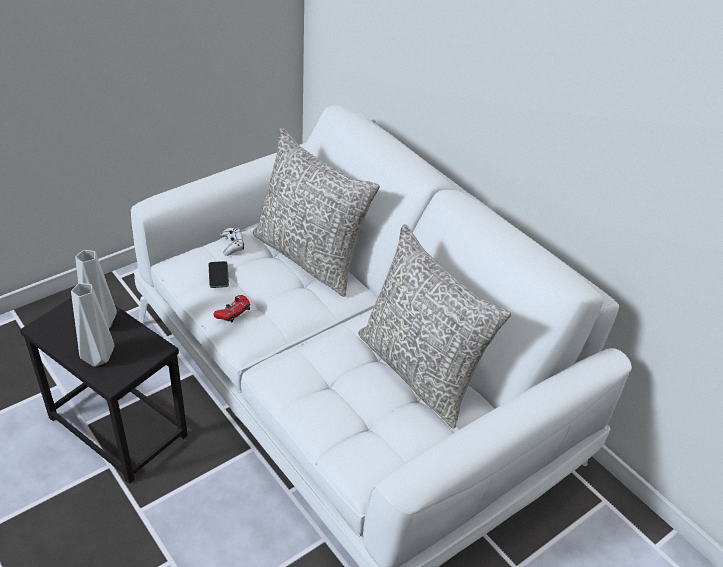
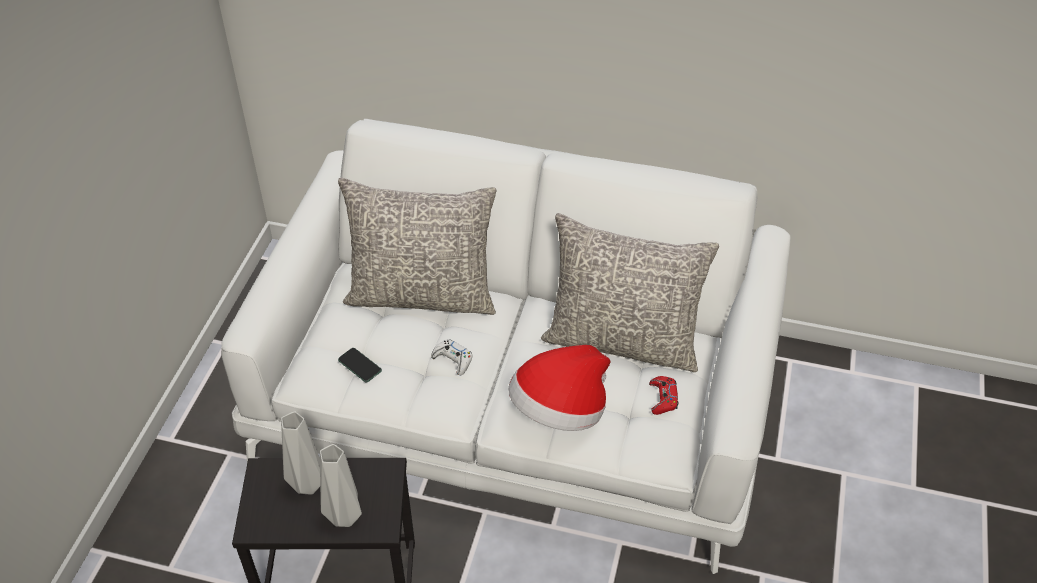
camera: 35 degrees left, 5 degrees up
(232, 244) = (338, 327): white game controller -> white game controller (453, 360)
(233, 312) = (413, 392): red game controller -> red game controller (663, 398)
(317, 388) = (560, 410): none -> hat

